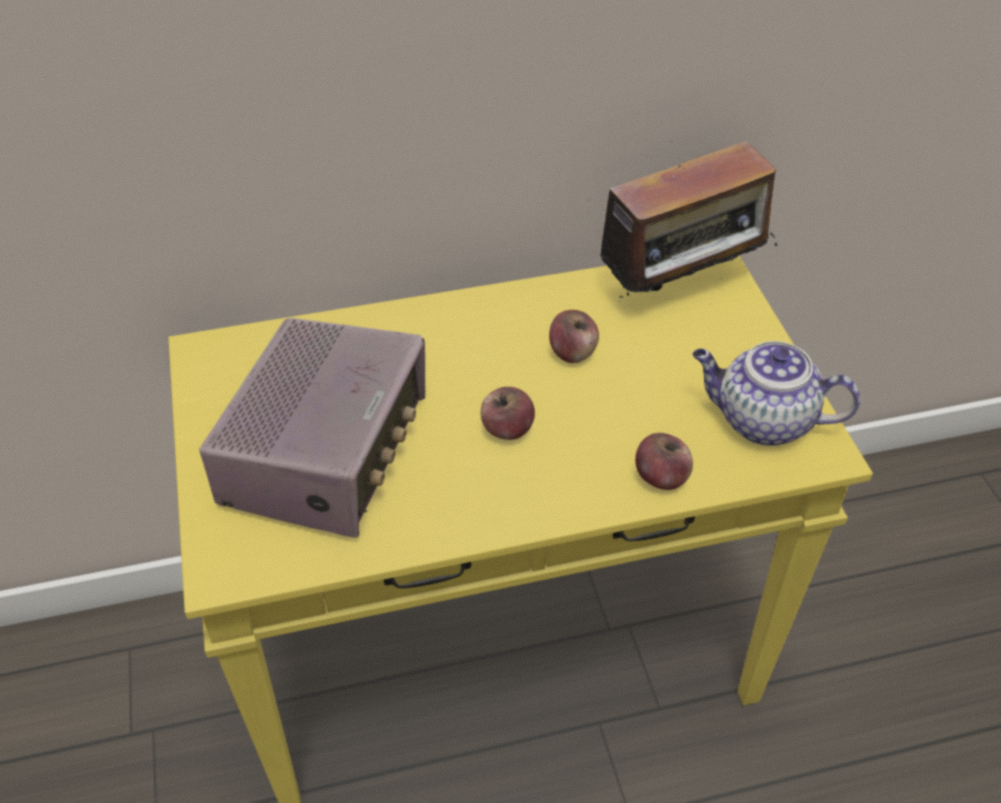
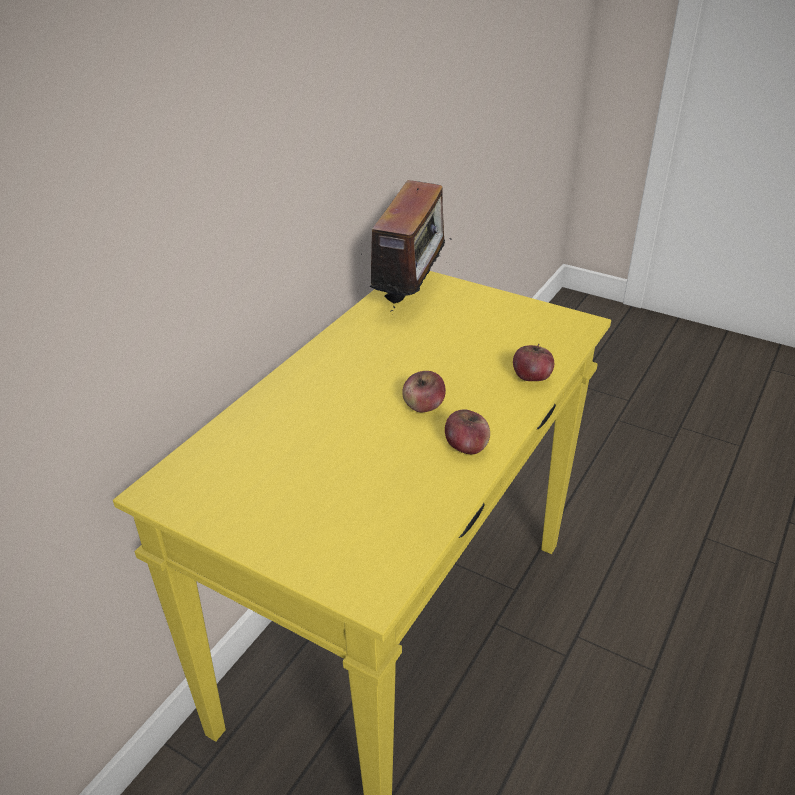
camera: 45 degrees left, 10 degrees down
(328, 452) = (337, 485): radio -> none
(572, 352) = (401, 352): apple -> apple (466, 447)
(761, 421) = (536, 327): teapot -> none

